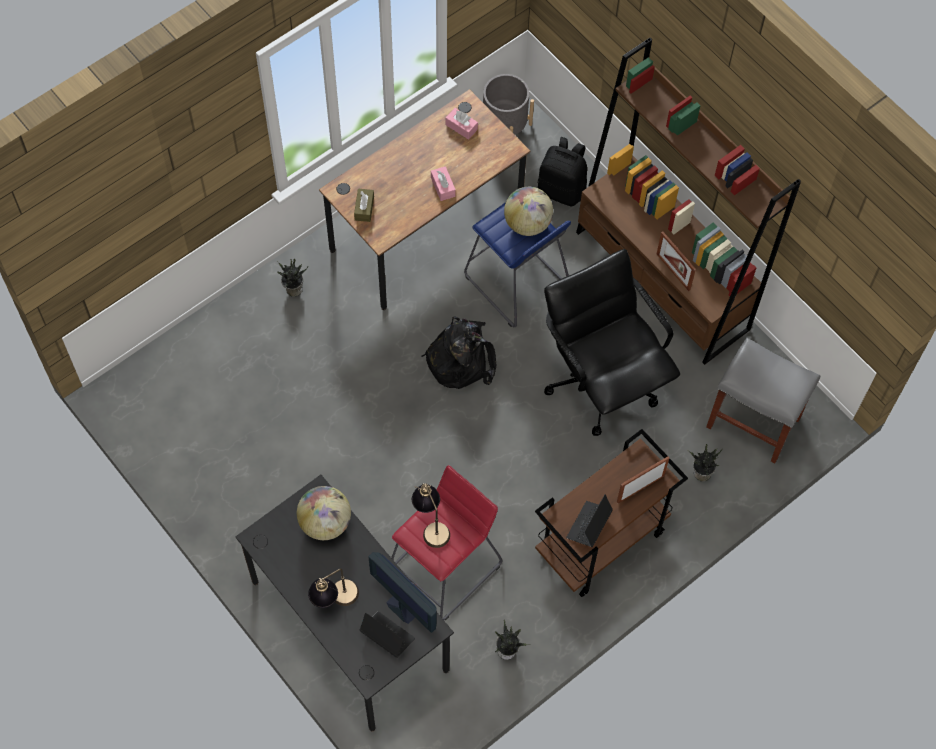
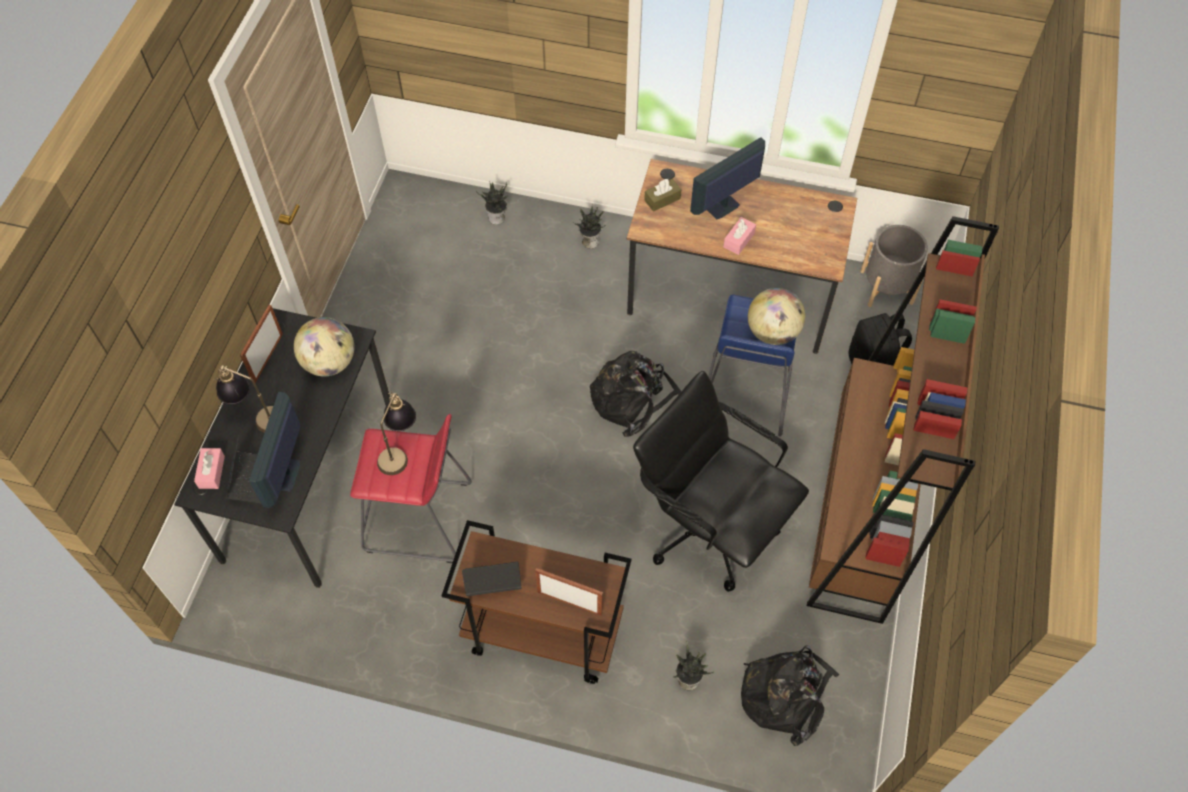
camera: 55 degrees right, 5 degrees down
(405, 176) = (722, 208): none -> monitor
(461, 127) = (812, 216): pink tissue box -> pink tissue box (211, 472)
(507, 650) = (373, 623): potted plant -> potted plant (497, 218)
(602, 381) = (709, 527): black office chair -> black office chair turned 75 degrees counterclockwise
(673, 272) = (843, 487): picture frame -> picture frame (267, 358)
(754, 422) = (785, 694): grey stool -> black backpack

